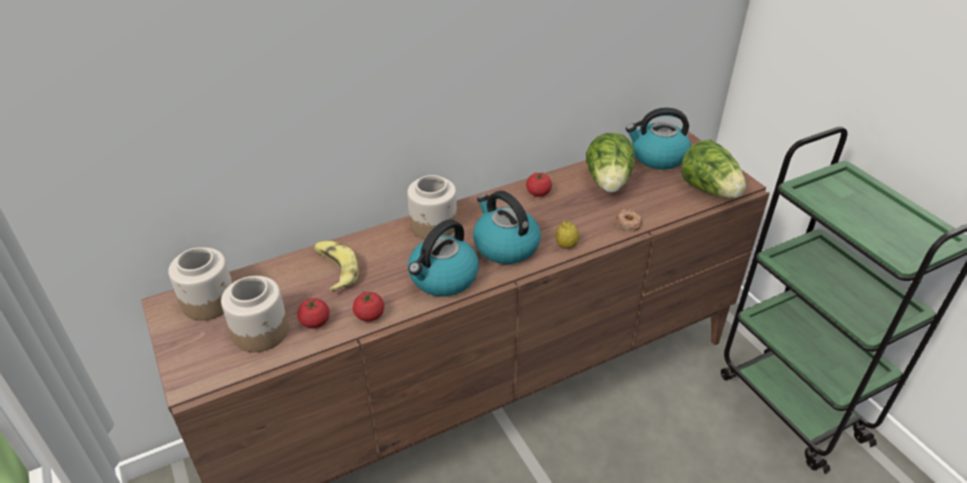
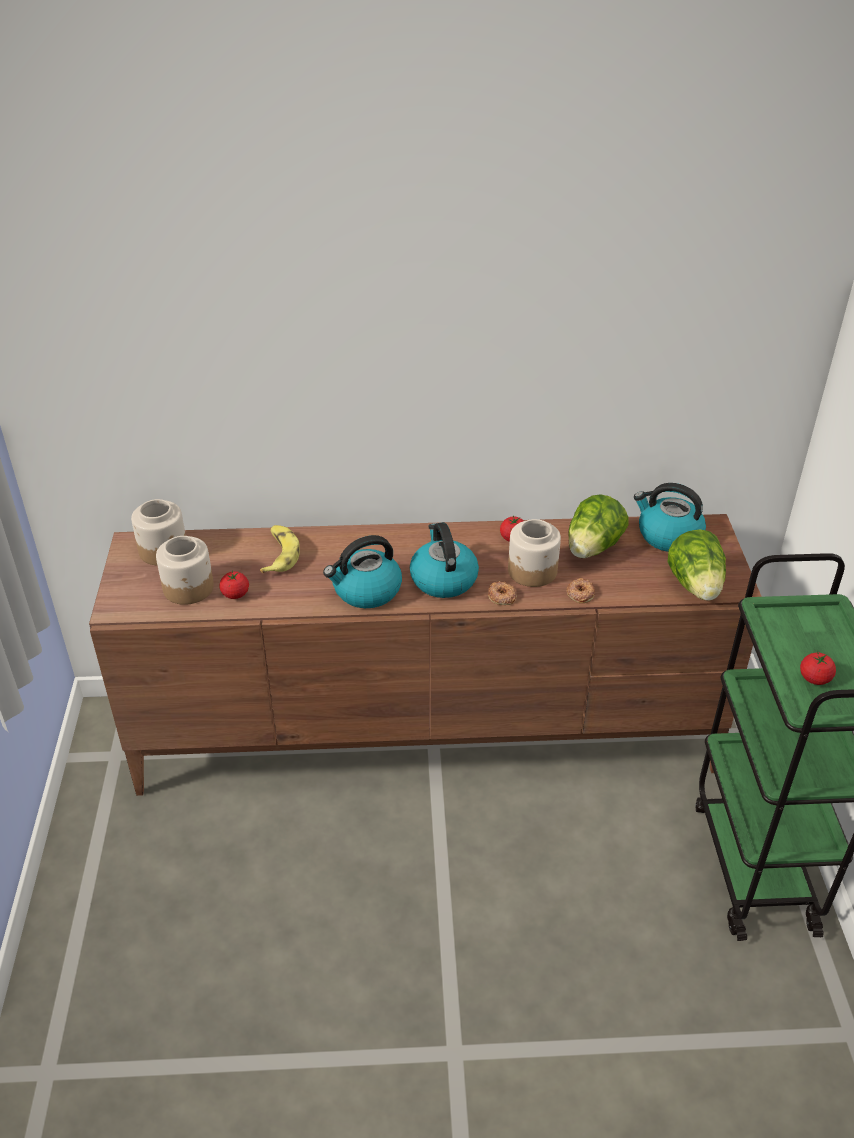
camera: 25 degrees right, 0 degrees up
(369, 315) = (282, 603): tomato -> tomato (814, 678)
(433, 226) = (390, 541): jar -> jar (532, 571)
(566, 245) = (501, 596): lemon -> donut

